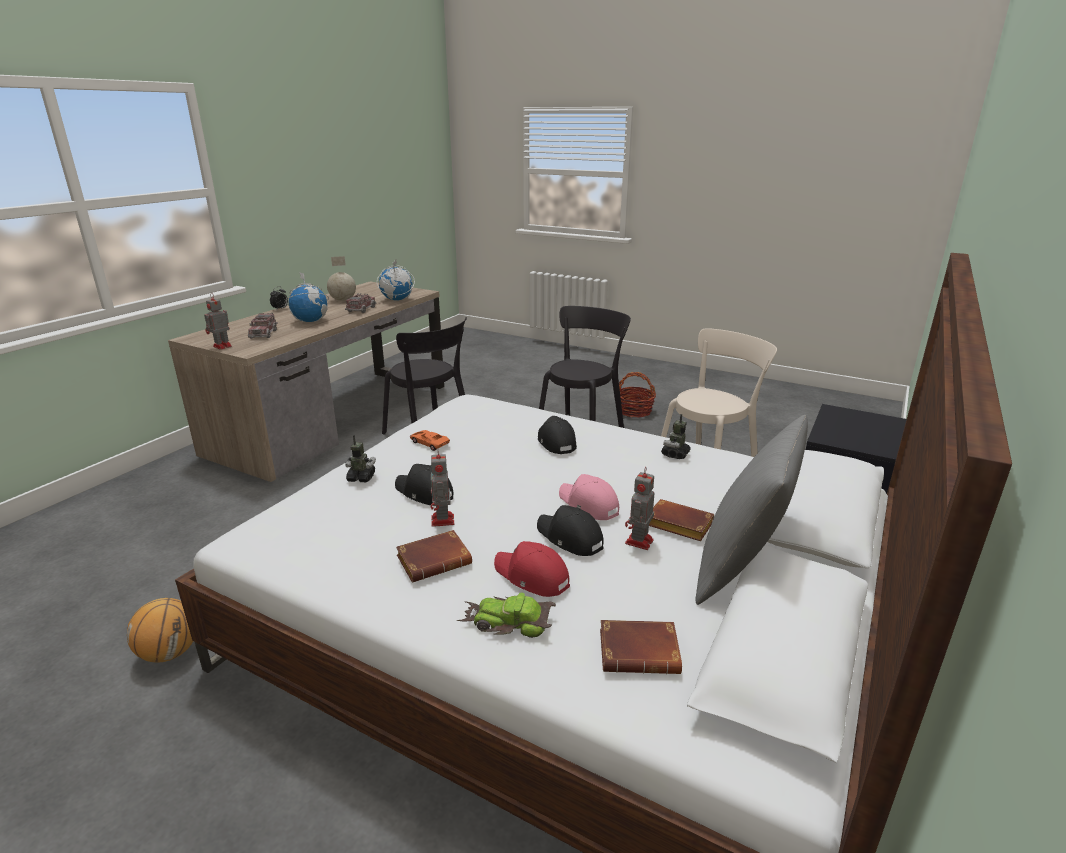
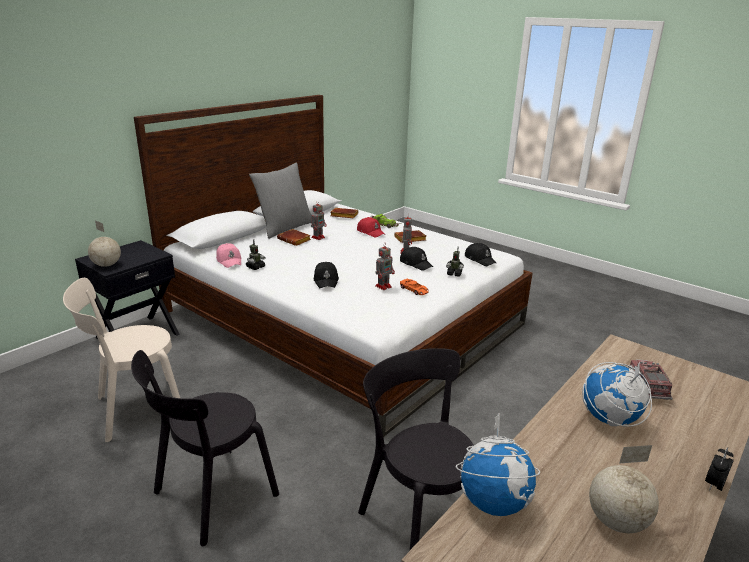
camera: 170 degrees left, 0 degrees up
(170, 653) = (547, 332): basketball -> none
(221, 346) = (668, 360): toy robot -> toy robot (384, 286)
(361, 309) = (548, 458): toy truck -> none
(569, 538) = (348, 240): black cap -> black cap (480, 259)
(588, 505) = (331, 249): pink cap -> pink cap (229, 260)
(634, 411) = (96, 535): basket -> none
(851, 415) = (107, 265): none -> globe

